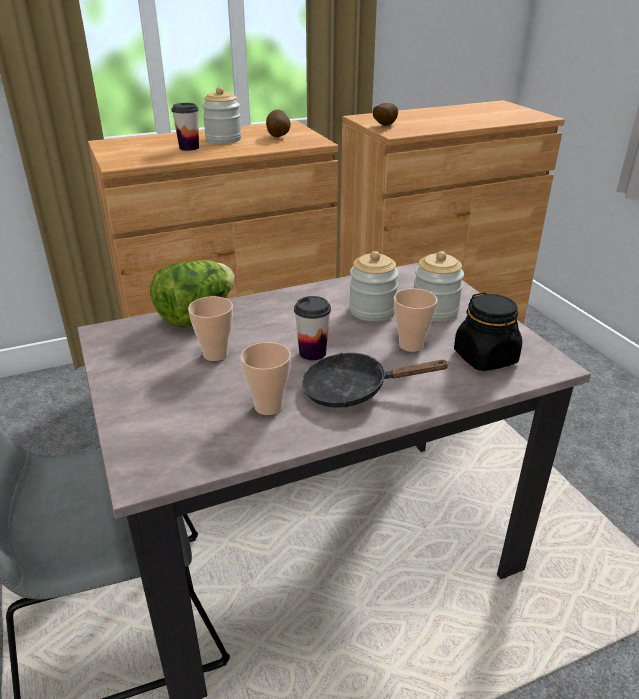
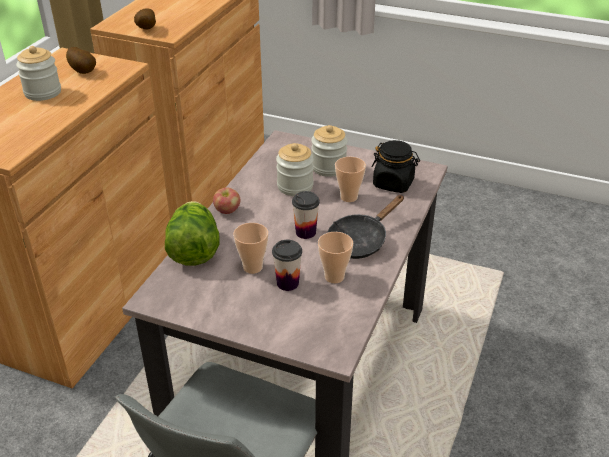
camera: 45 degrees left, 5 degrees up
(189, 148) = (32, 113): cup -> cup (287, 283)
(277, 300) = (227, 211): none -> apple

